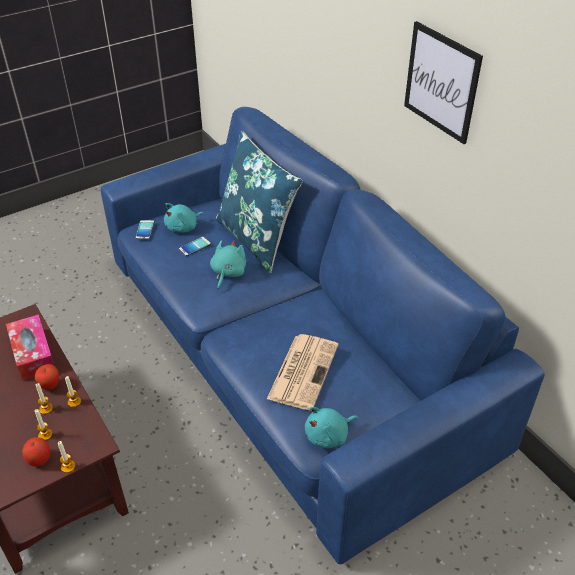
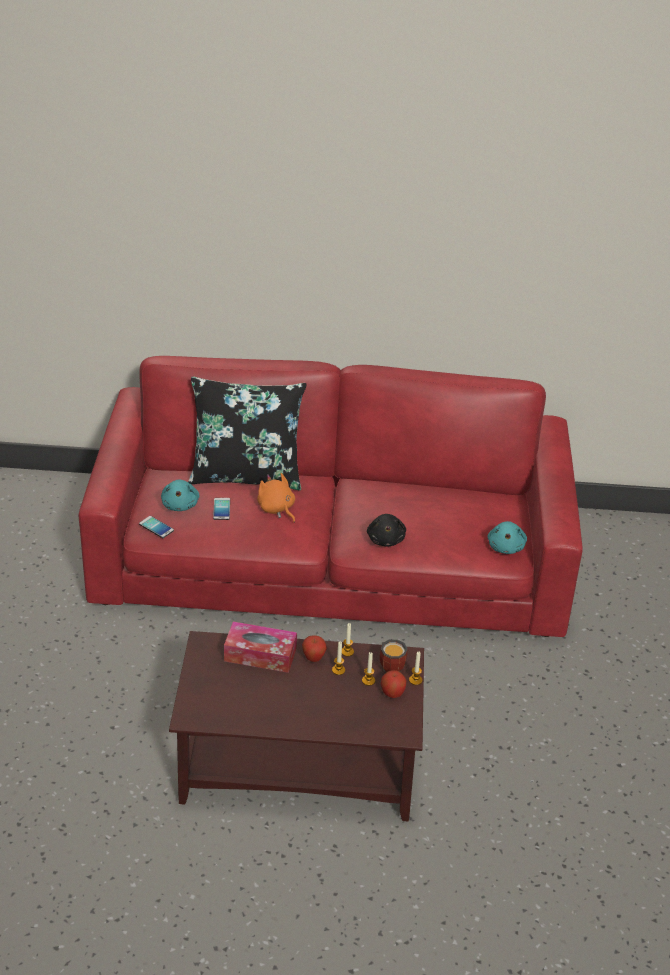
camera: 55 degrees left, 5 degrees down
(76, 441) = (393, 666): none -> mug
(228, 273) = (277, 509): turquoise plush toy -> orange plush toy
(253, 350) = (386, 539): none -> black plush toy
(257, 239) = (246, 475): blue pillow -> black pillow
(288, 350) = (331, 559): blue sofa -> red sofa
(303, 370) = (436, 524): newspaper -> none
(441, 82) = (408, 241): picture -> none

